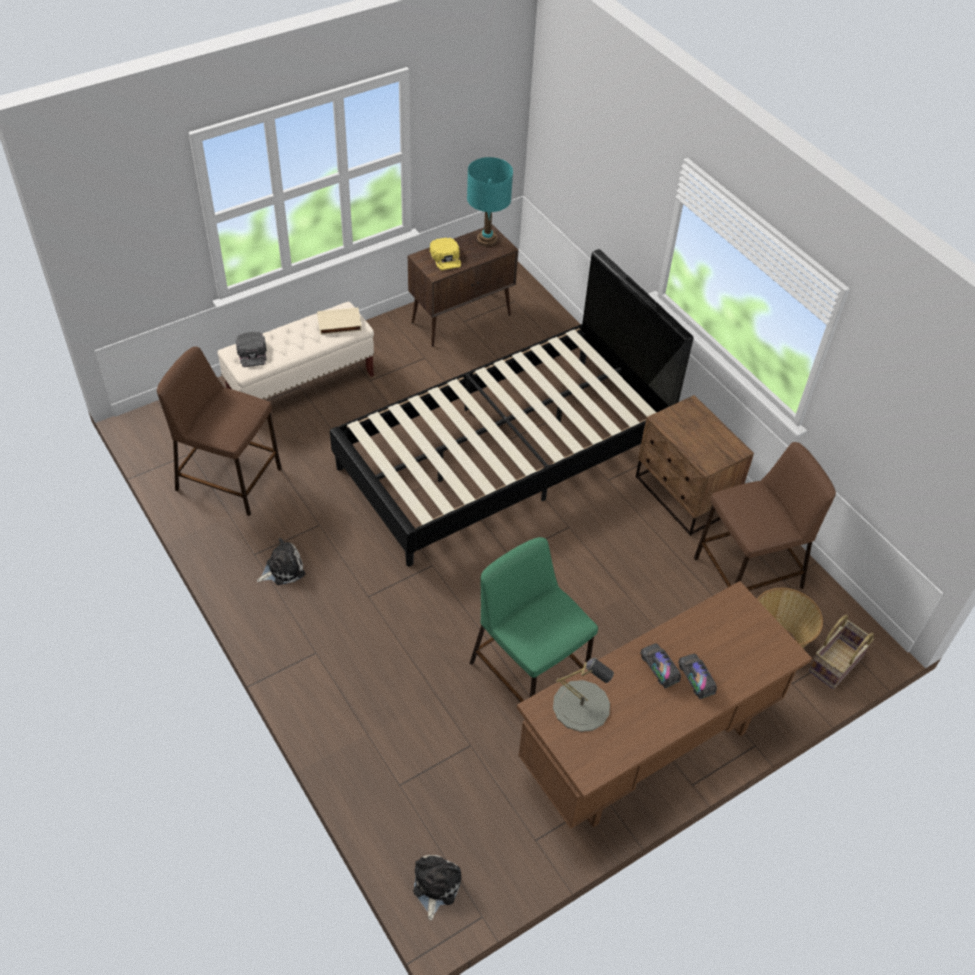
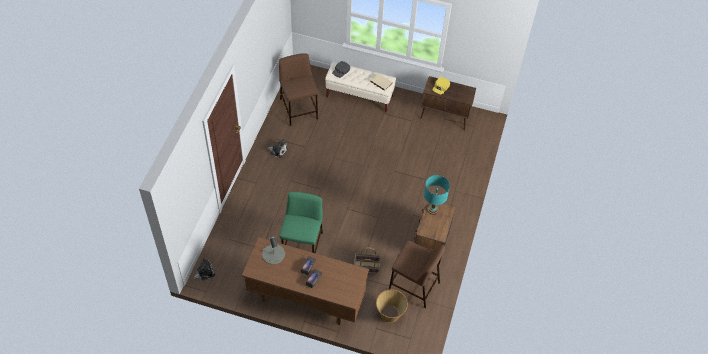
camera: 50 degrees right, 5 degrees up
(487, 240) = (465, 92): turquoise table lamp -> turquoise table lamp (432, 210)
(504, 455) = (391, 176): black bed -> none
(836, 664) = (399, 338): basket -> basket (366, 268)

